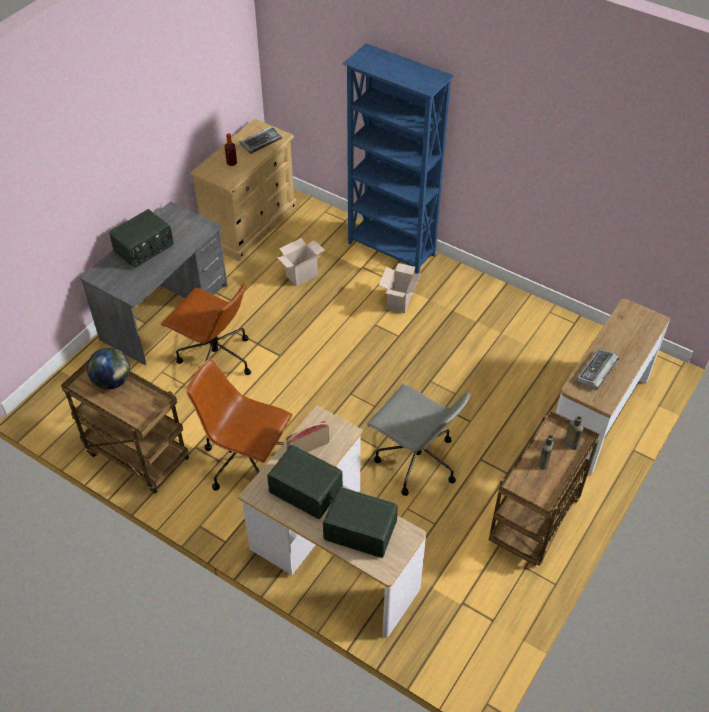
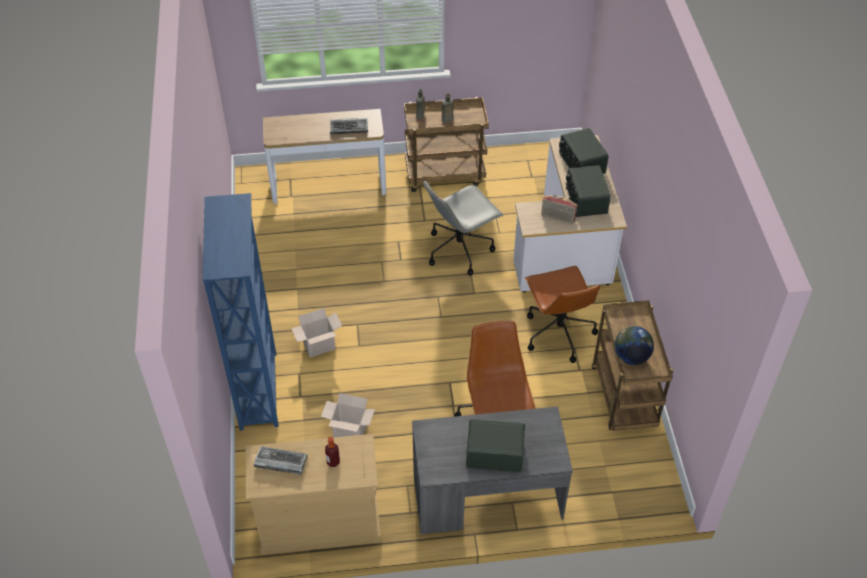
camera: 130 degrees left, 0 degrees up
(415, 461) = (460, 249): grey office chair -> grey office chair turned 120 degrees counterclockwise

